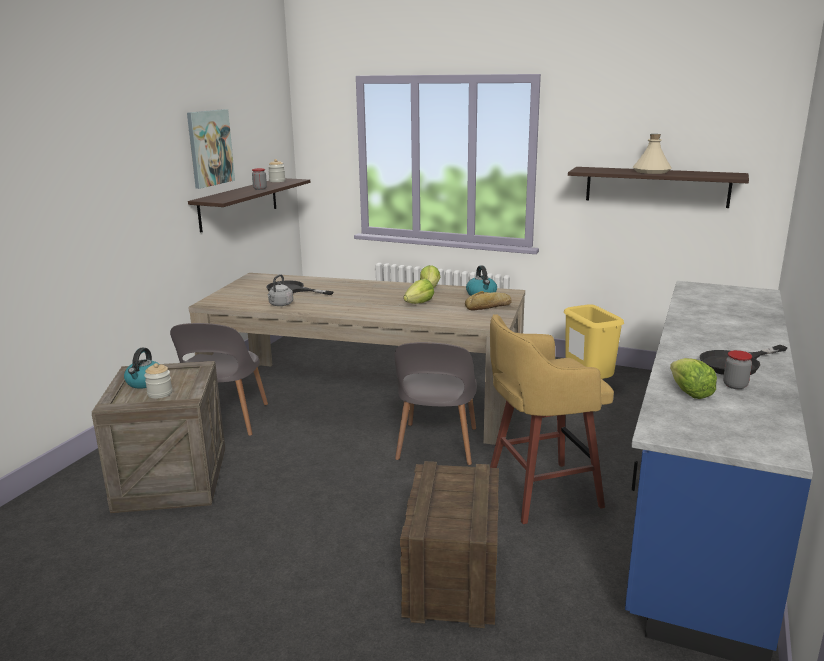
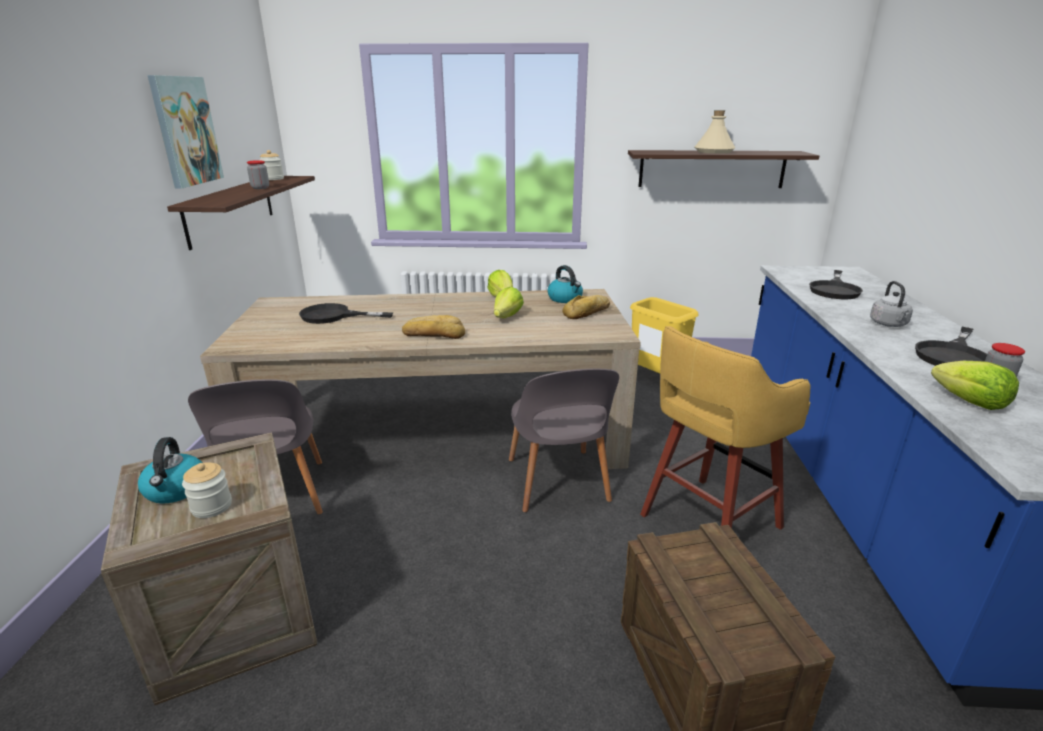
camera: 20 degrees left, 5 degrees up
(280, 305) = (333, 338): grey kettle -> grey kettle (889, 324)
(353, 309) = (434, 334): none -> bread
(715, 306) = (835, 289): none -> black frying pan

